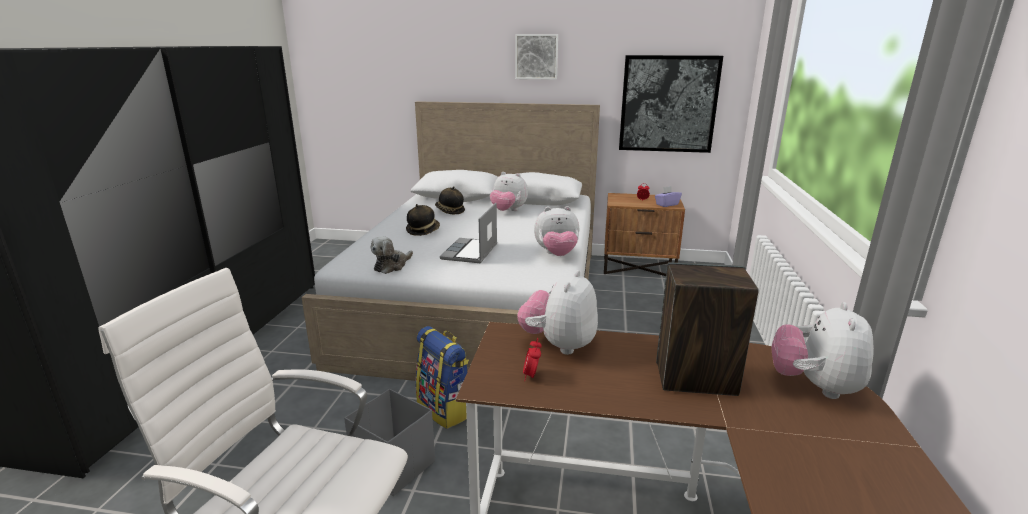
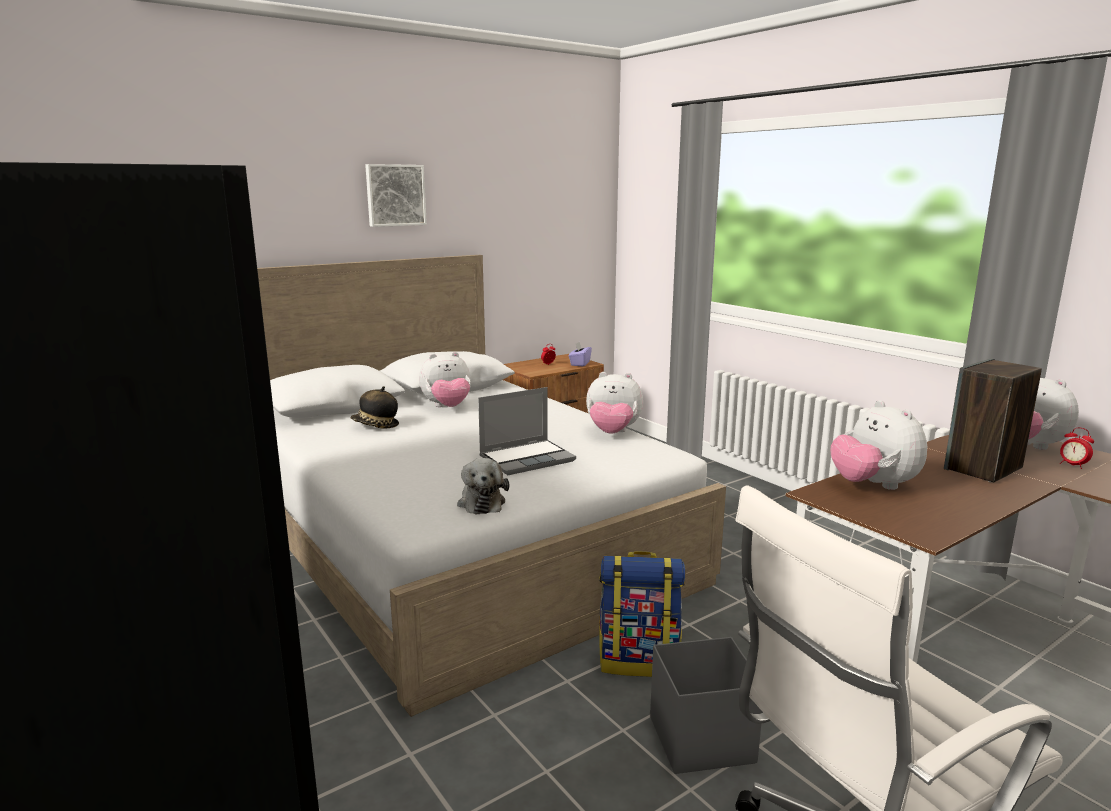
camera: 45 degrees left, 5 degrees down
(423, 231) = (405, 455): hat -> none
(470, 252) = (527, 458): laptop -> laptop turned 90 degrees counterclockwise
(531, 376) = (923, 512): alarm clock -> alarm clock (1072, 465)
(557, 254) = (612, 433): plush toy -> plush toy turned 60 degrees clockwise
(668, 104) = (547, 248): picture -> none

